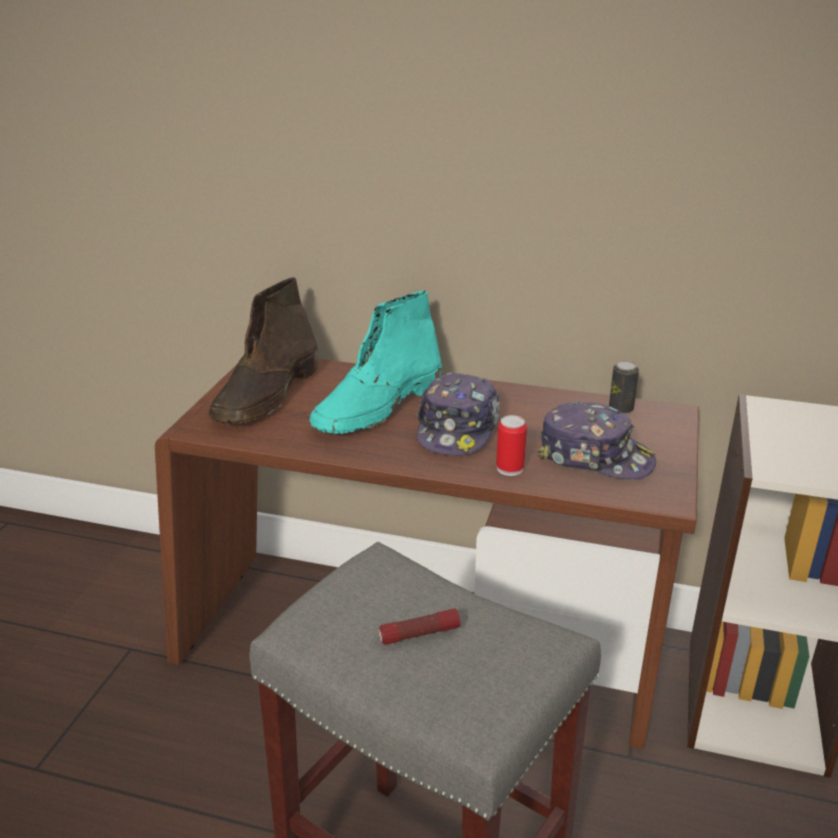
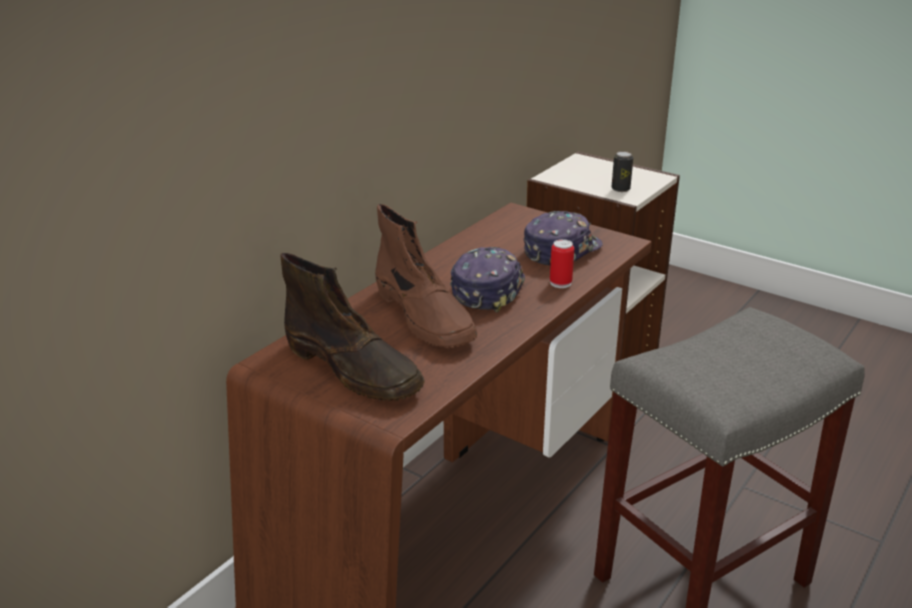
camera: 70 degrees left, 0 degrees up
(378, 408) = (425, 317): turquoise boot -> brown boot
(419, 634) = (740, 360): flashlight -> none
(458, 429) = (487, 290): cap -> cap turned 105 degrees counterclockwise
(621, 409) = (498, 226): can -> can (620, 189)

